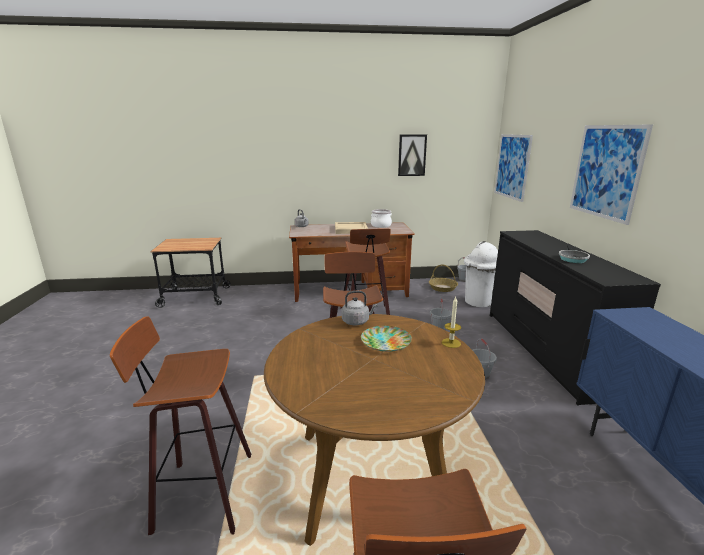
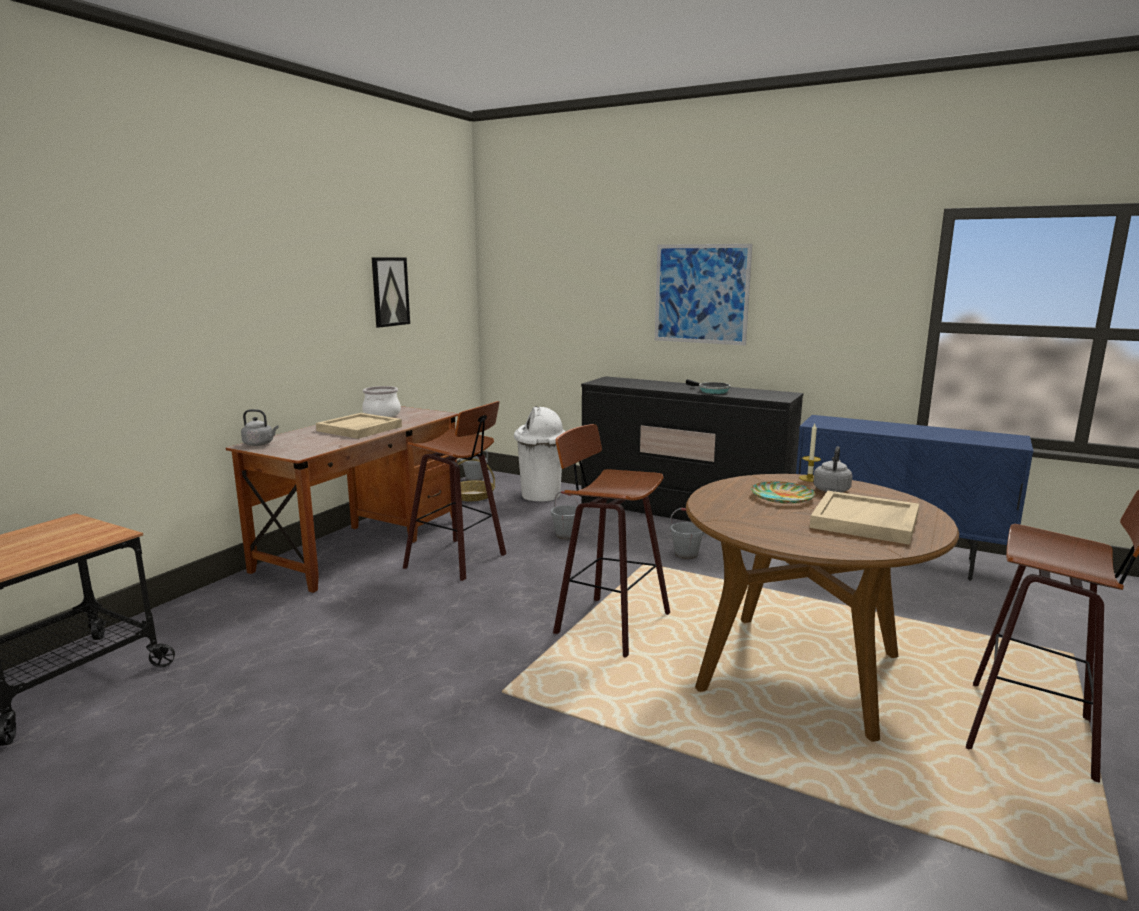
camera: 55 degrees left, 5 degrees down
(201, 494) = (744, 805): stool -> none
(357, 321) = (716, 496): grey kettle -> grey kettle (831, 489)
(367, 383) = (865, 521): none -> beige tray
(512, 166) = (522, 300): picture -> none

